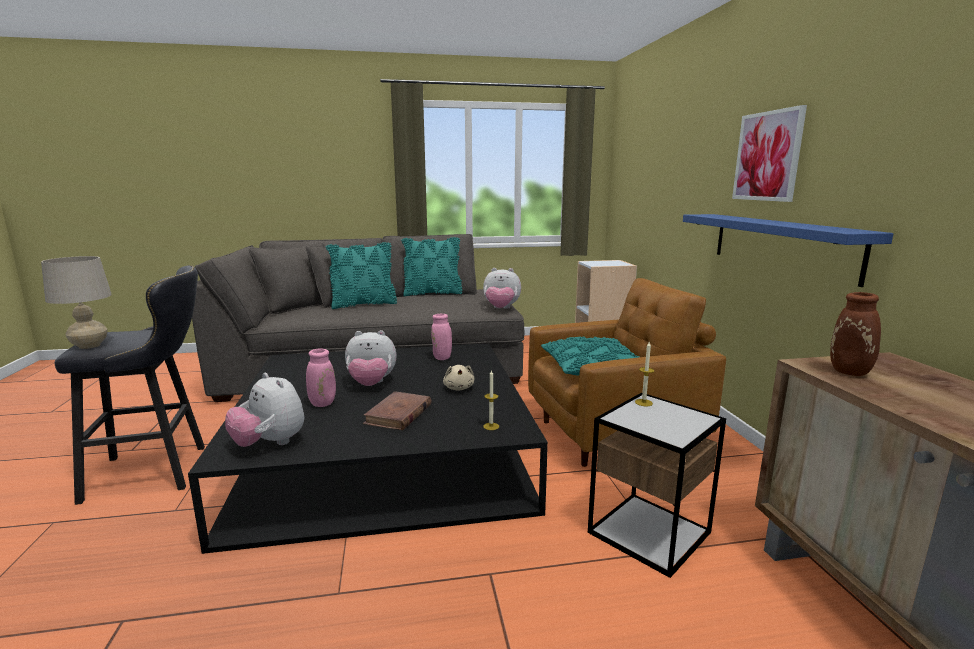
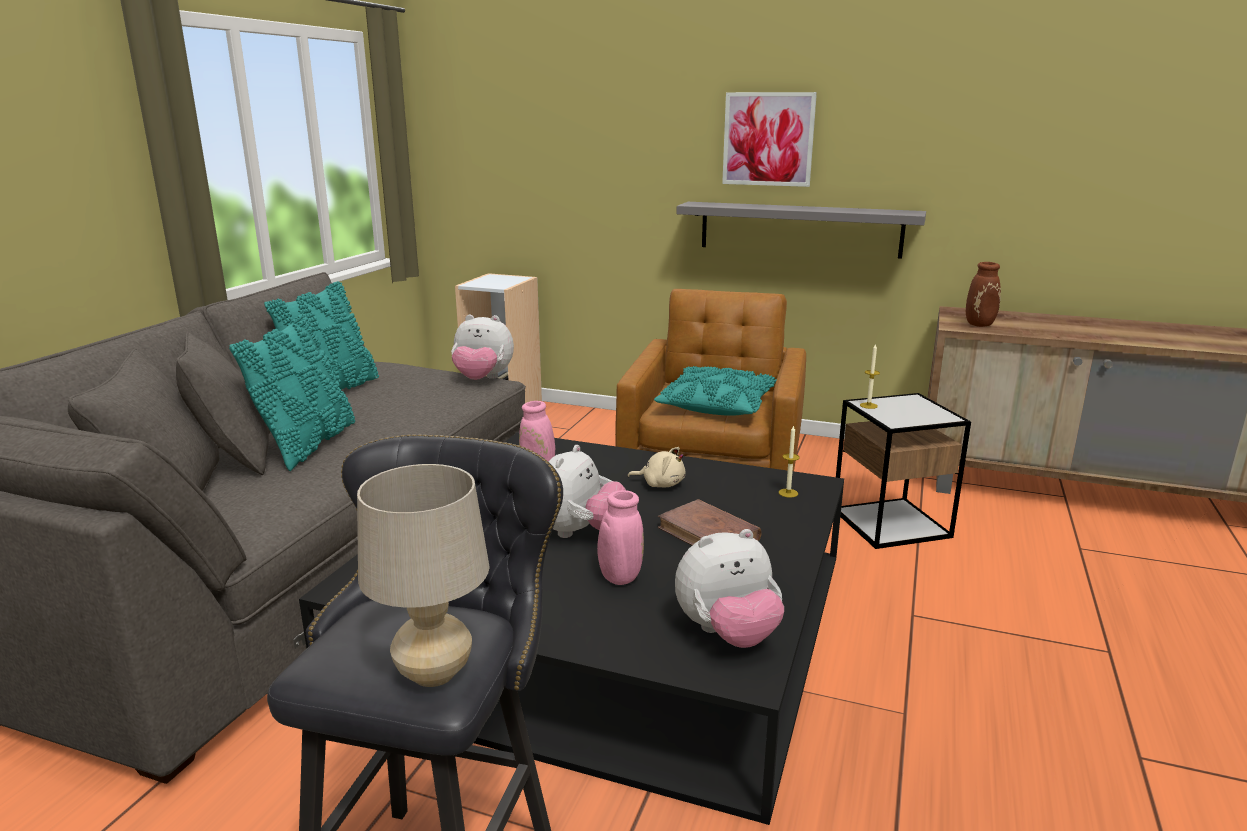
camera: 60 degrees left, 5 degrees up
(501, 309) = (482, 379): plush toy -> plush toy turned 60 degrees clockwise
(780, 244) = (799, 229): blue shelf -> grey shelf

